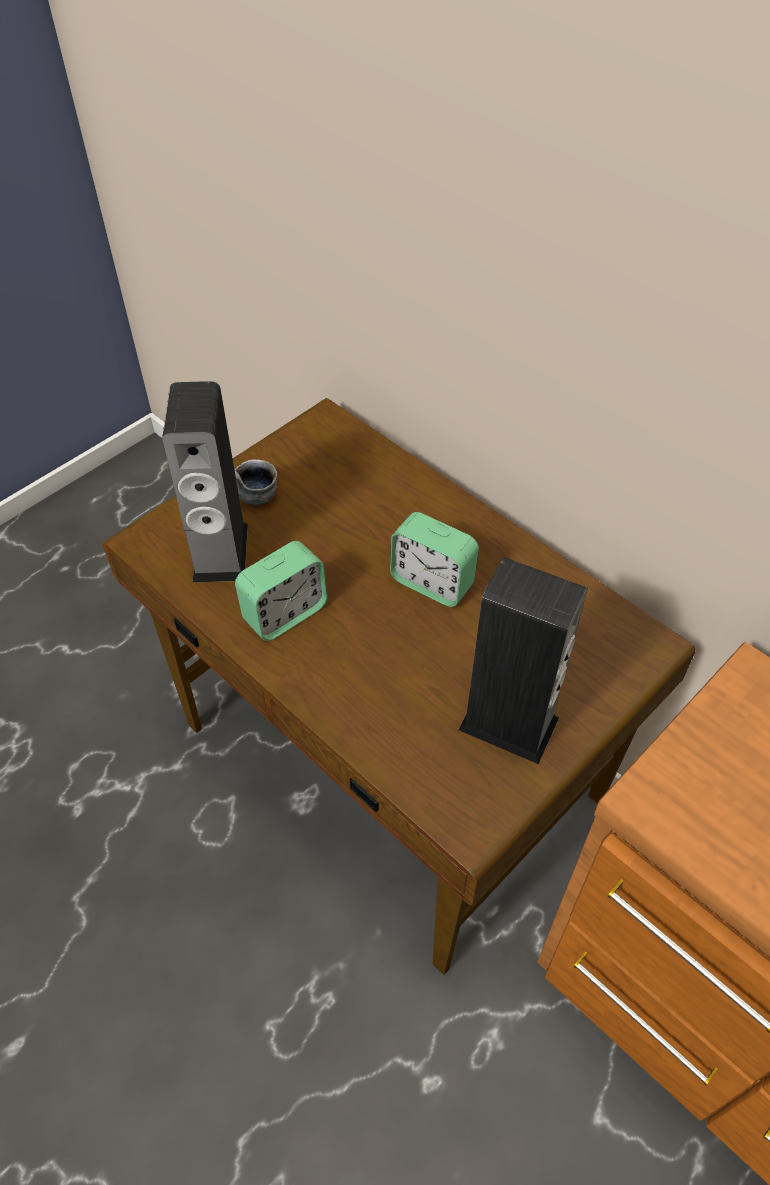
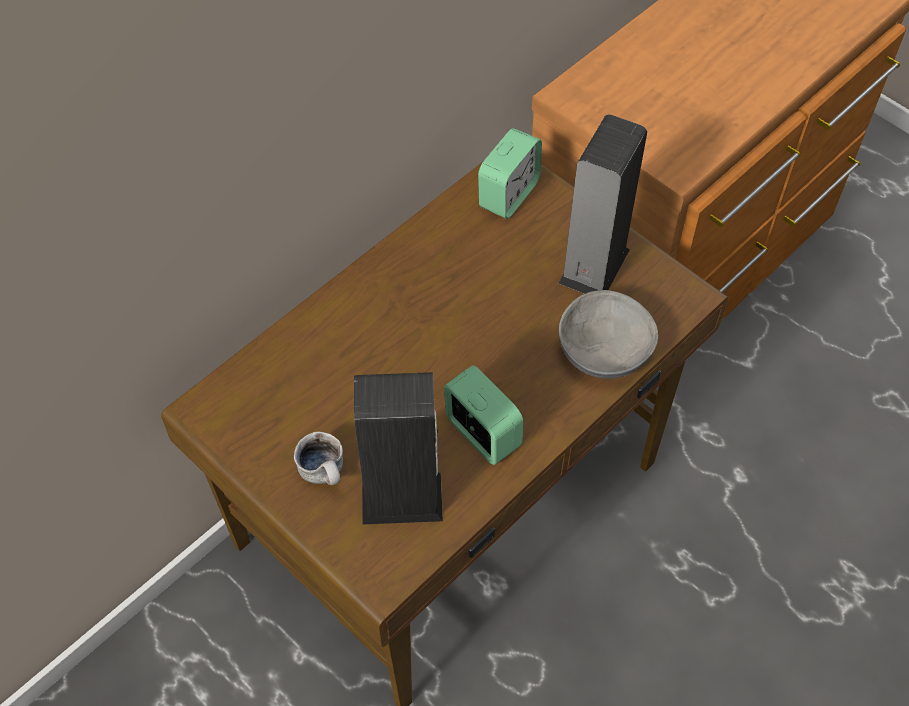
camera: 90 degrees left, 5 degrees up
(385, 726) = (603, 351): none -> grey bowl
(432, 582) = (444, 314): alarm clock -> alarm clock (508, 194)

